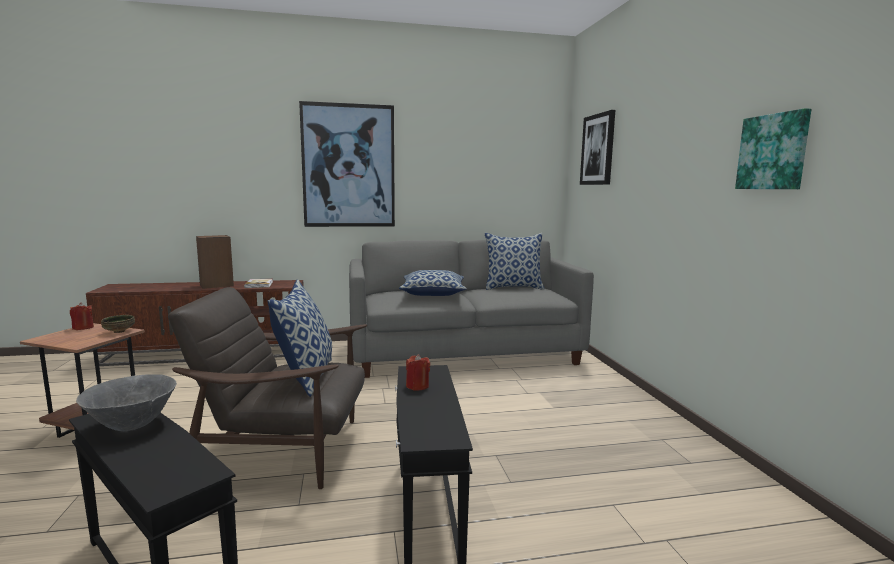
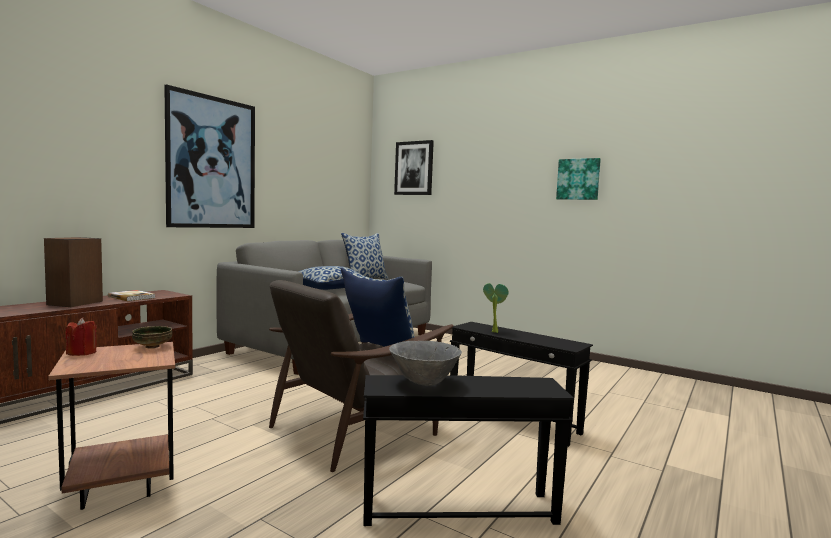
camera: 45 degrees left, 5 degrees down
(417, 386) = (493, 331): red candle -> potted plant

